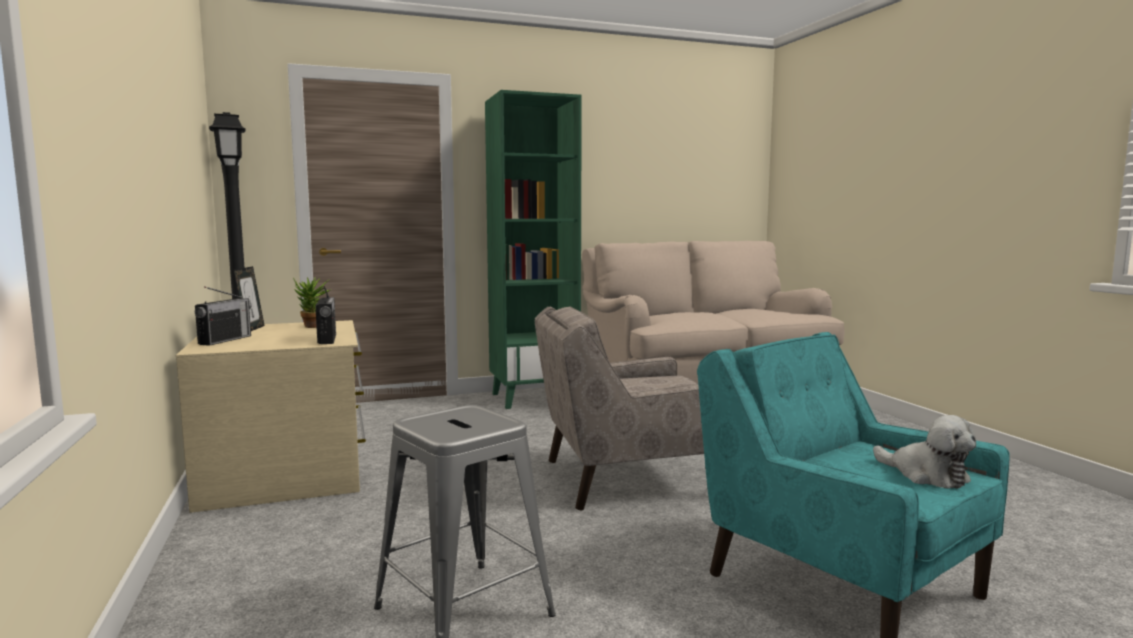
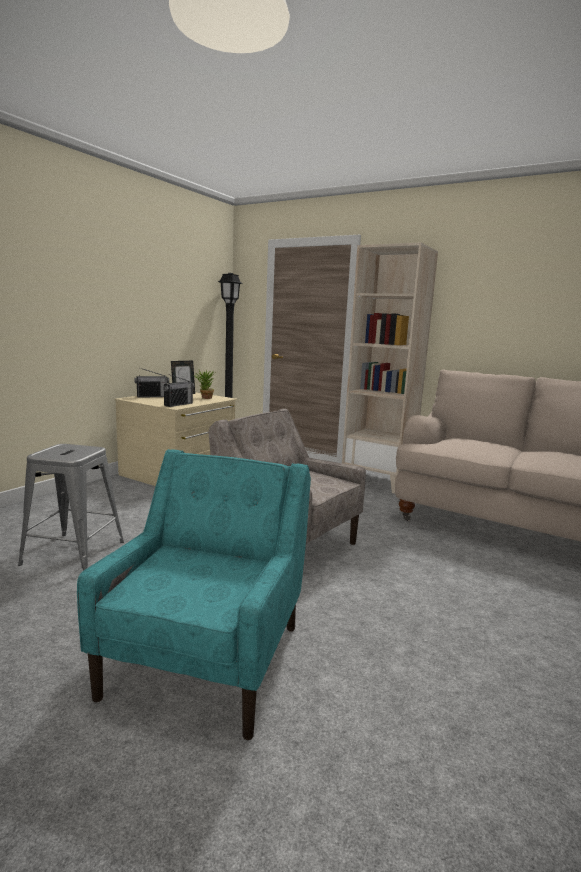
camera: 50 degrees right, 5 degrees up
(534, 398) = (378, 481): green bookcase -> beige bookcase
(926, 475) = (201, 595): plush toy -> none

